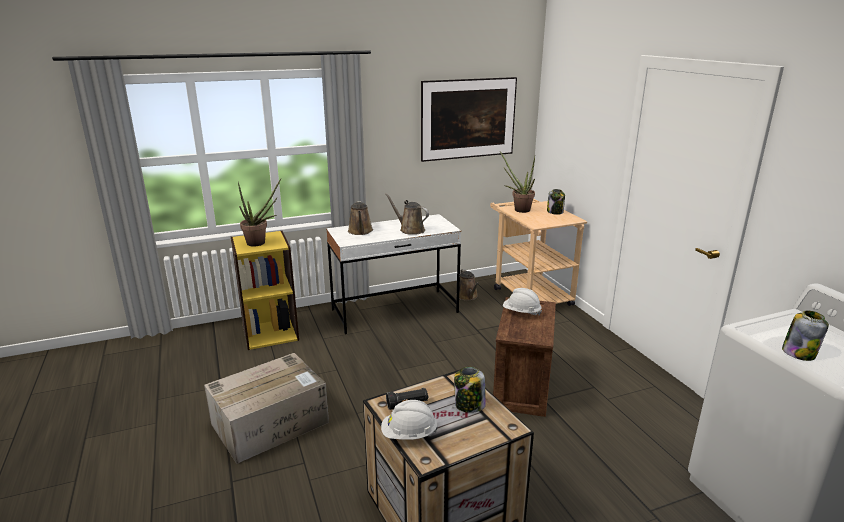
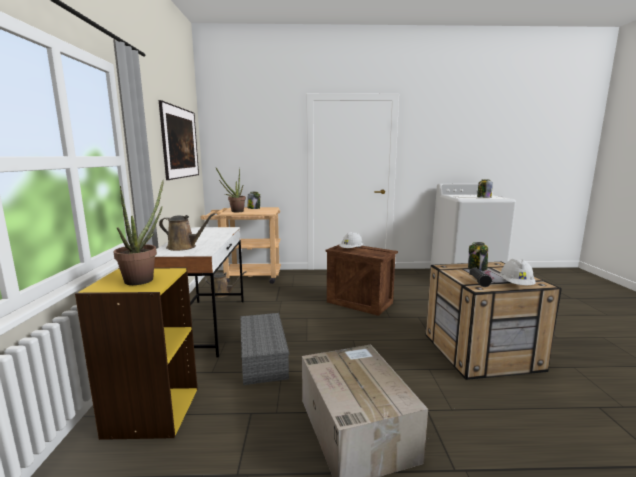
camera: 70 degrees left, 10 degrees down
(355, 354) = (262, 357): none -> grey storage box
(410, 230) = (212, 235): brown watering can -> none

